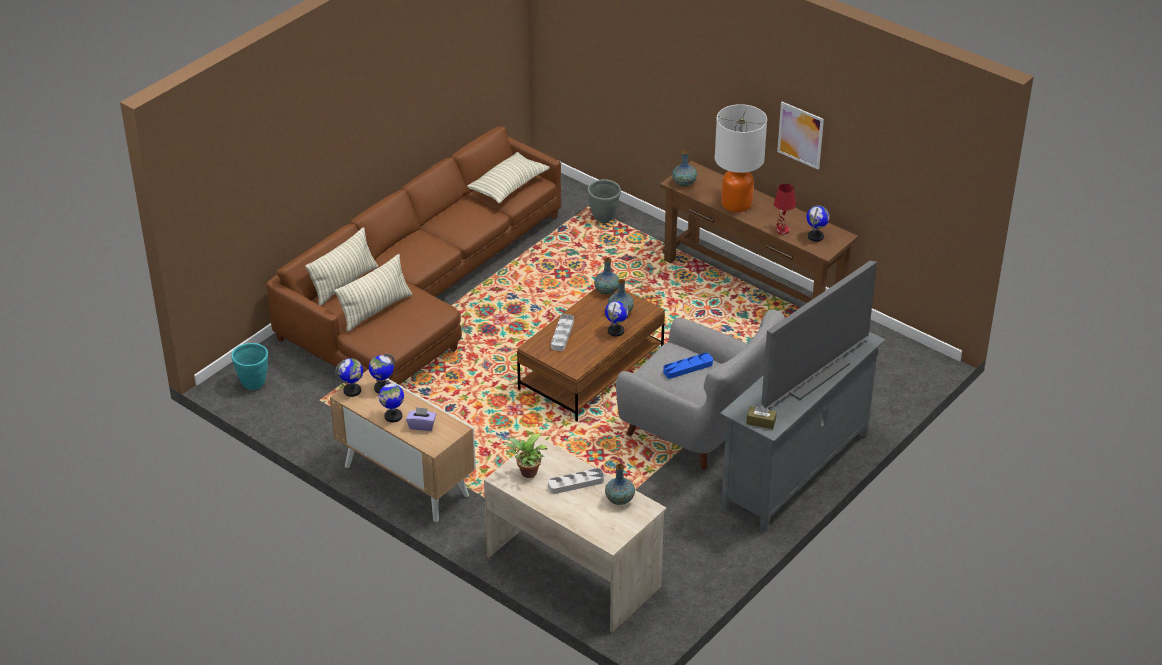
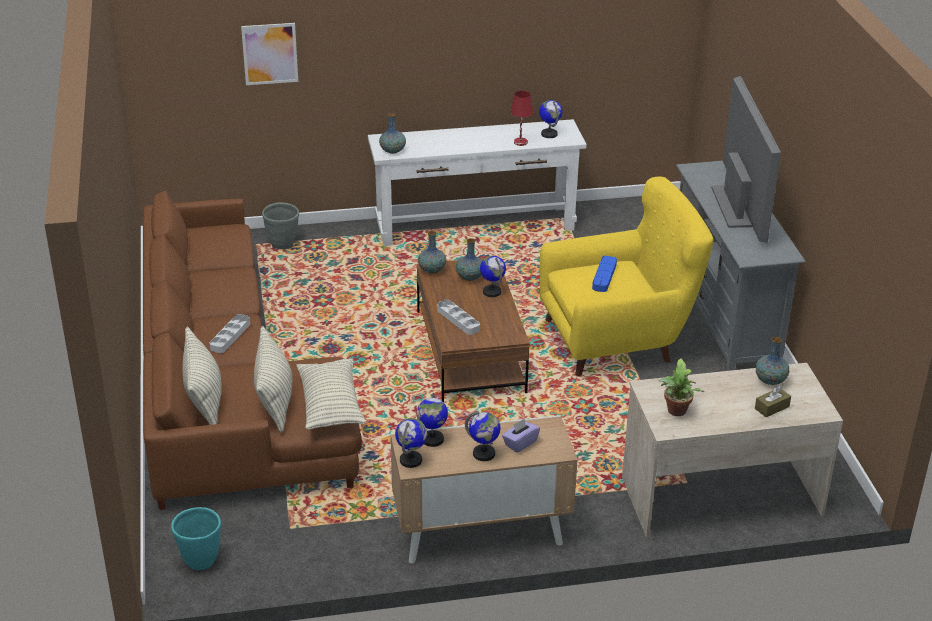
camera: 50 degrees left, 5 degrees down
(508, 186) = (216, 244): pillow -> pillow (330, 405)
(576, 483) = (722, 392): grey tray -> grey tray (230, 336)
(697, 430) = (617, 340): grey armchair -> yellow armchair
(737, 204) = (456, 143): table lamp -> none
(752, 285) = (475, 226): brown console table -> white console table
(761, 422) = (775, 255): brown tissue box -> brown tissue box (772, 407)
(800, 135) = (497, 45): picture -> picture (270, 53)

